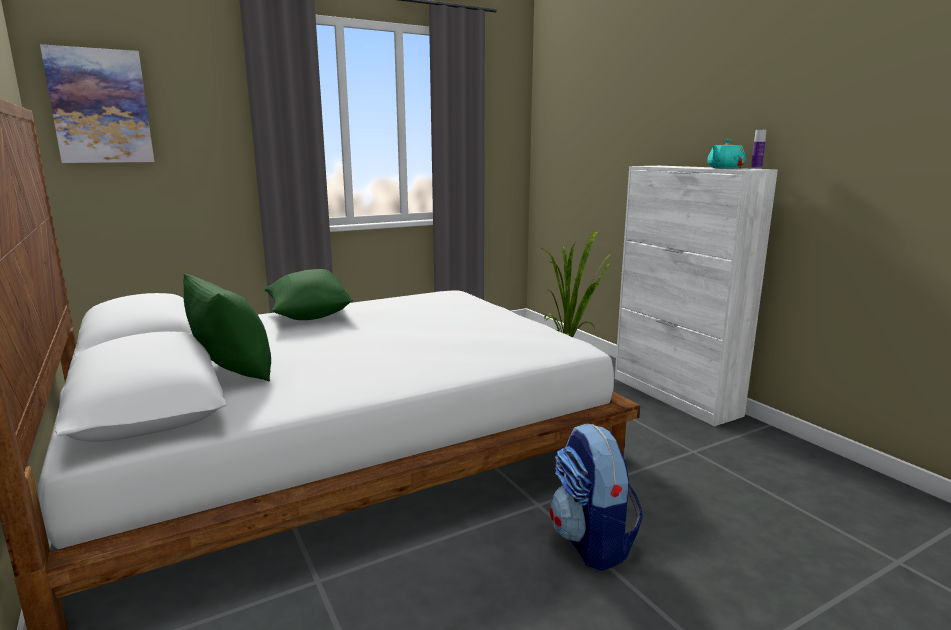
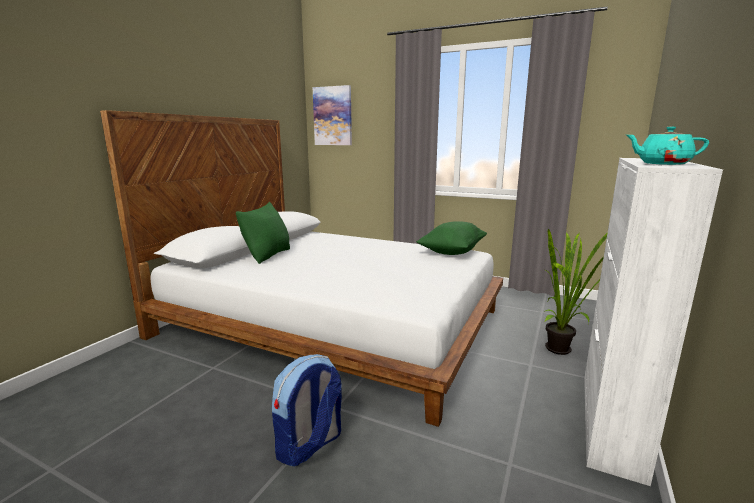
camera: 55 degrees right, 0 degrees up
(309, 316) = (362, 242): green pillow -> green pillow (452, 252)
(756, 168) = (701, 166): bottle -> none

